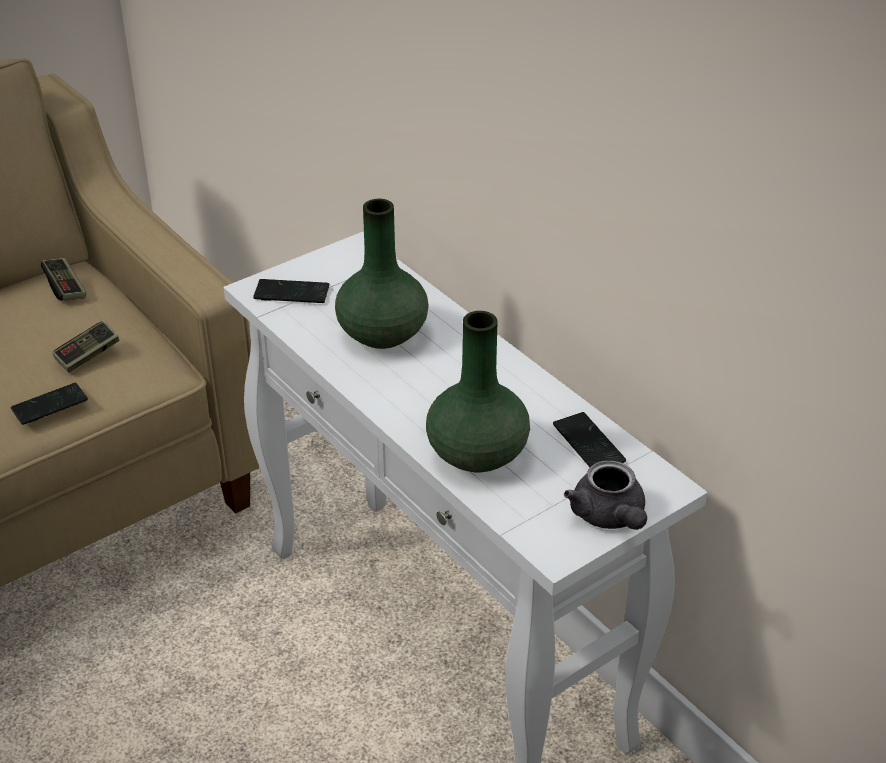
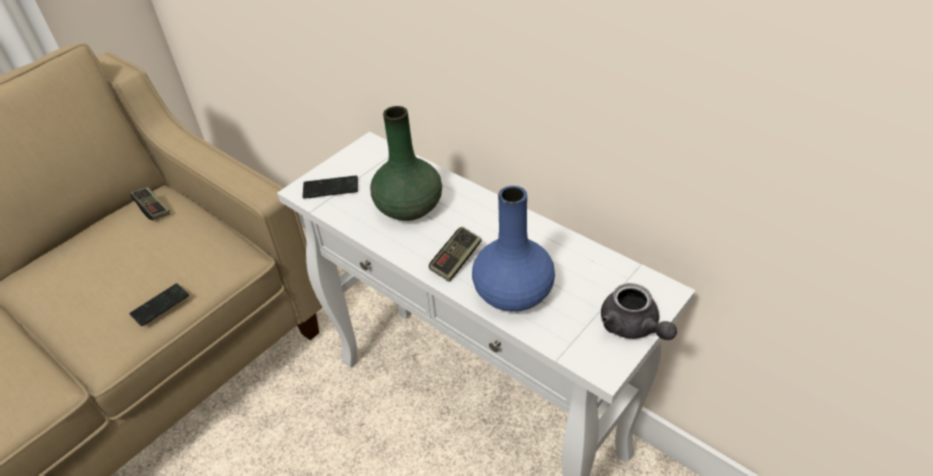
camera: 10 degrees left, 5 degrees up
(88, 355) = (181, 259): game controller -> game controller (456, 261)
(478, 454) = (514, 293): green vase -> blue vase
(588, 444) = (593, 268): phone -> none

